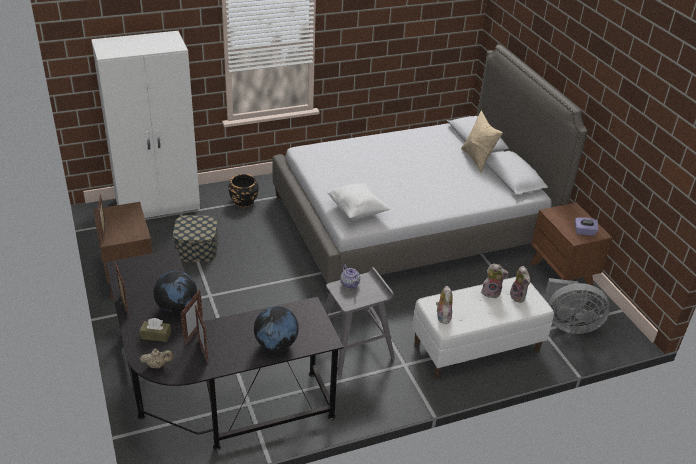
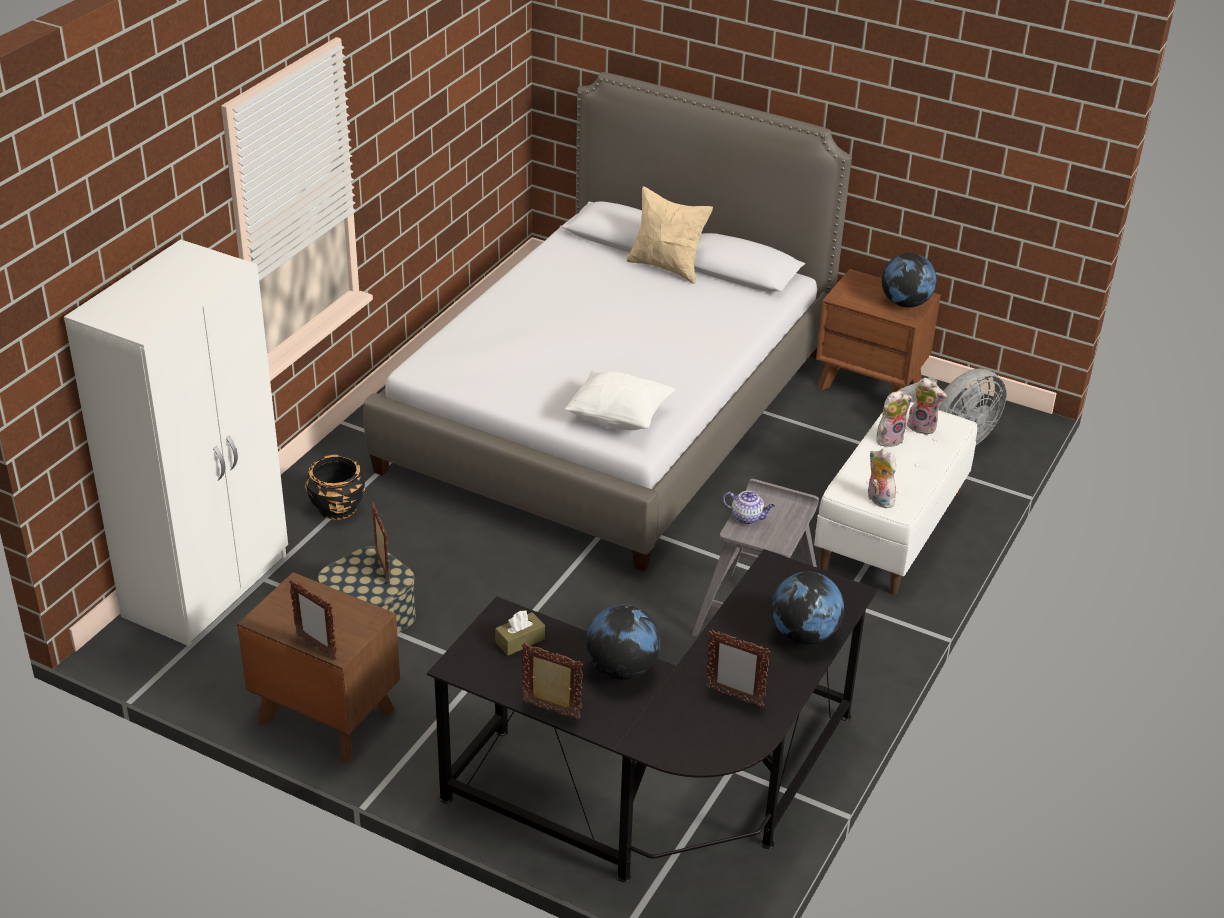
camera: 40 degrees left, 0 degrees up
(156, 335) = (650, 718): brown tissue box -> brown tissue box (520, 640)
(157, 365) = (710, 750): beige teapot -> none
(193, 335) = (694, 687): picture frame -> picture frame (382, 568)
(584, 232) = (905, 303): purple tissue box -> globe

